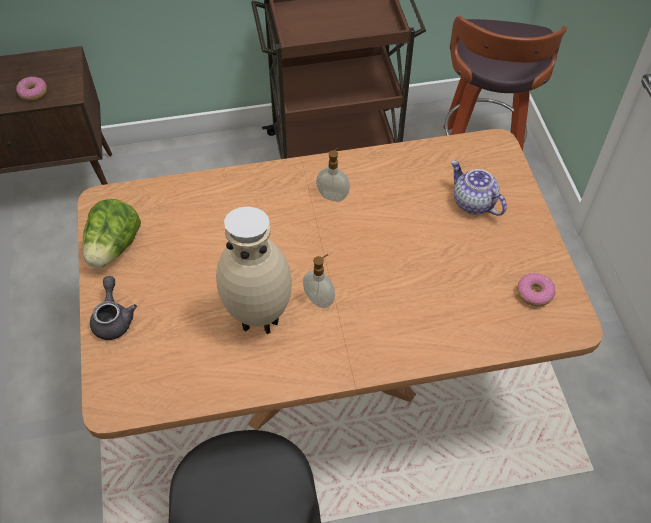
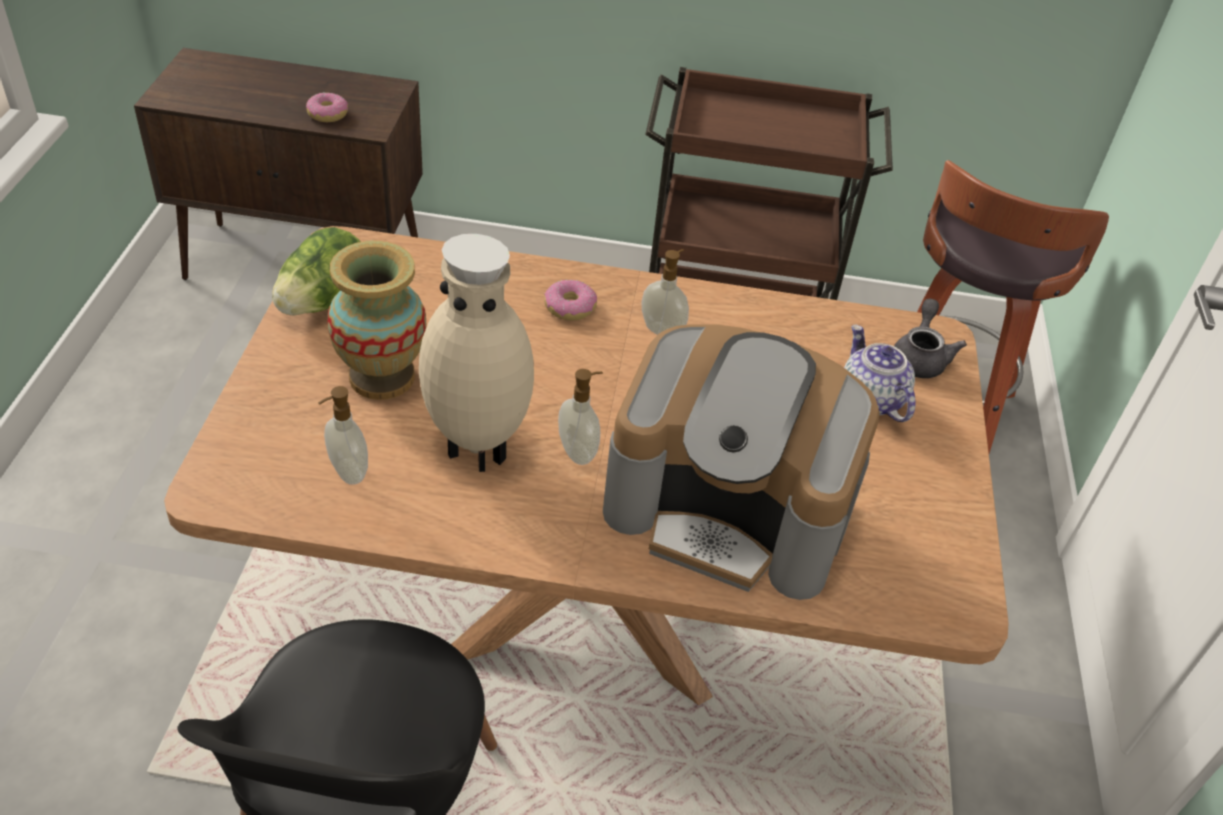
camera: 15 degrees right, 10 degrees down
(113, 318) = (277, 385): grey teapot -> grey teapot (920, 357)
(177, 289) = (382, 377): none -> vase
(187, 363) = (347, 472): none -> soap dispenser
(423, 307) = (730, 510): none -> coffee machine
(534, 293) = (915, 547): donut -> donut (569, 308)

